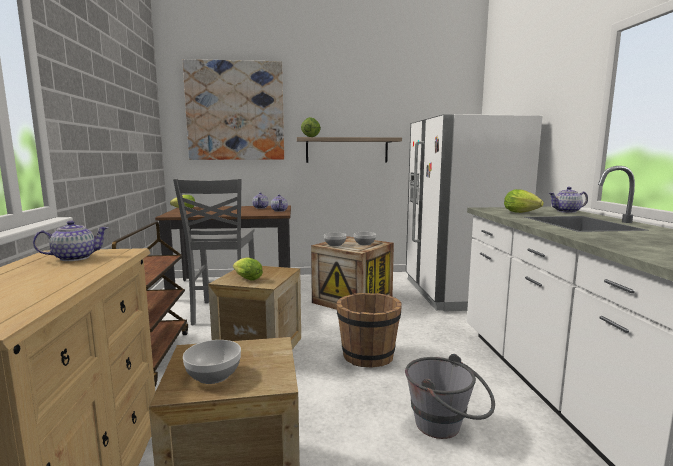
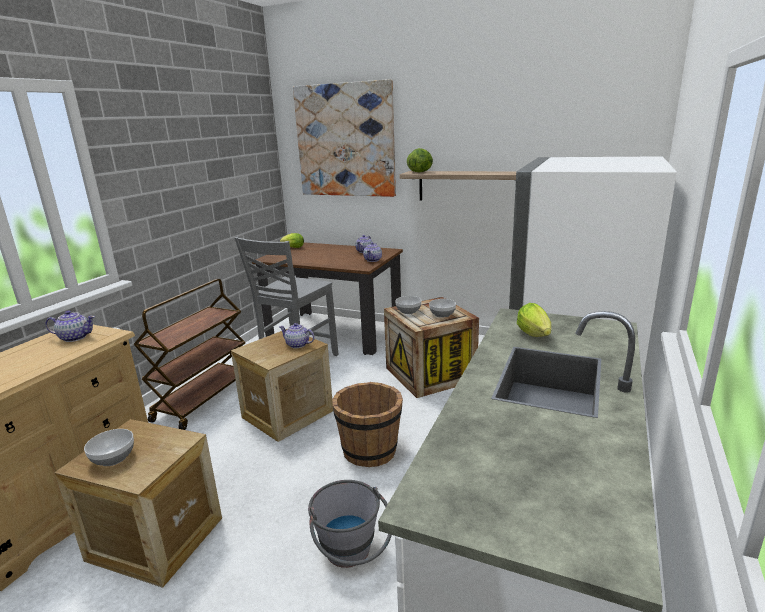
camera: 30 degrees right, 10 degrees up
(246, 279) = (264, 350): lettuce -> none
(567, 211) = (609, 342): teapot -> teapot (297, 345)

